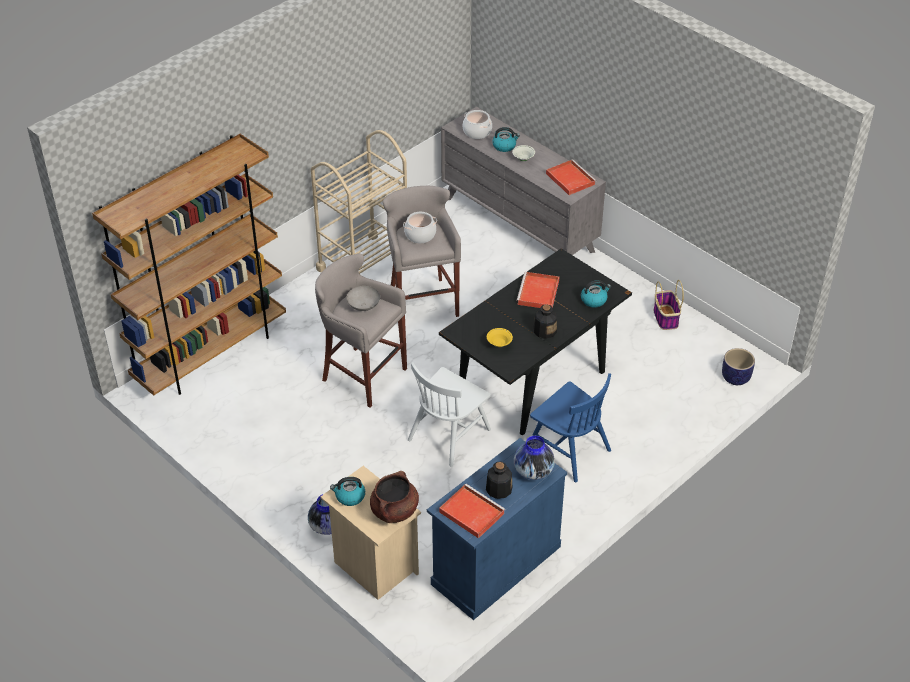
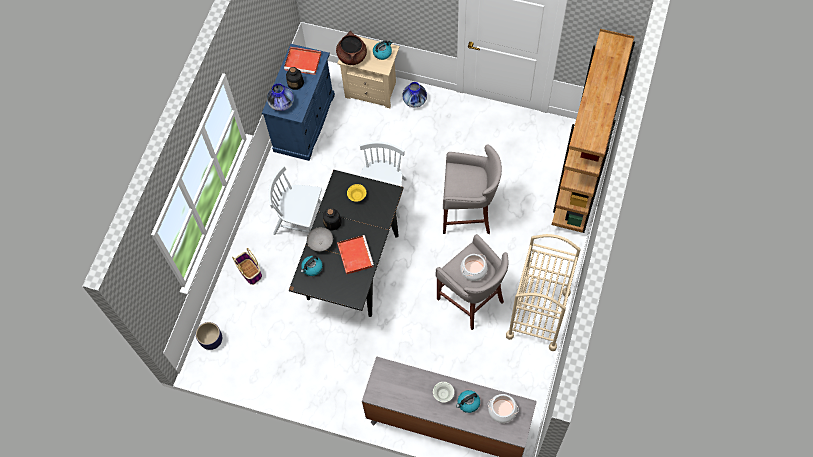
camera: 155 degrees right, 20 degrees up
(363, 306) = (468, 184): grey bowl -> grey bowl (321, 243)
(568, 450) = (301, 221): blue chair -> white chair
(569, 178) = (392, 388): red tray -> none
(665, 317) = (285, 376): basket -> basket (250, 272)

